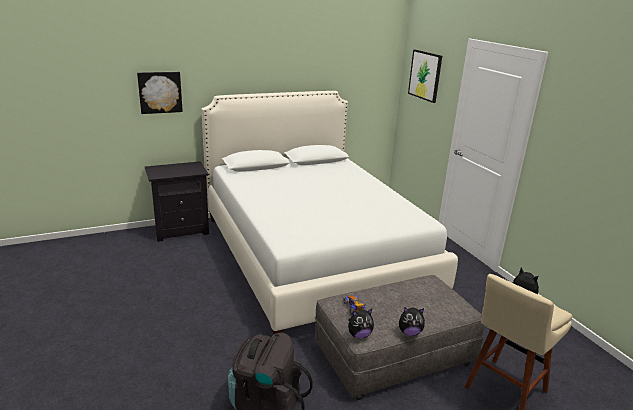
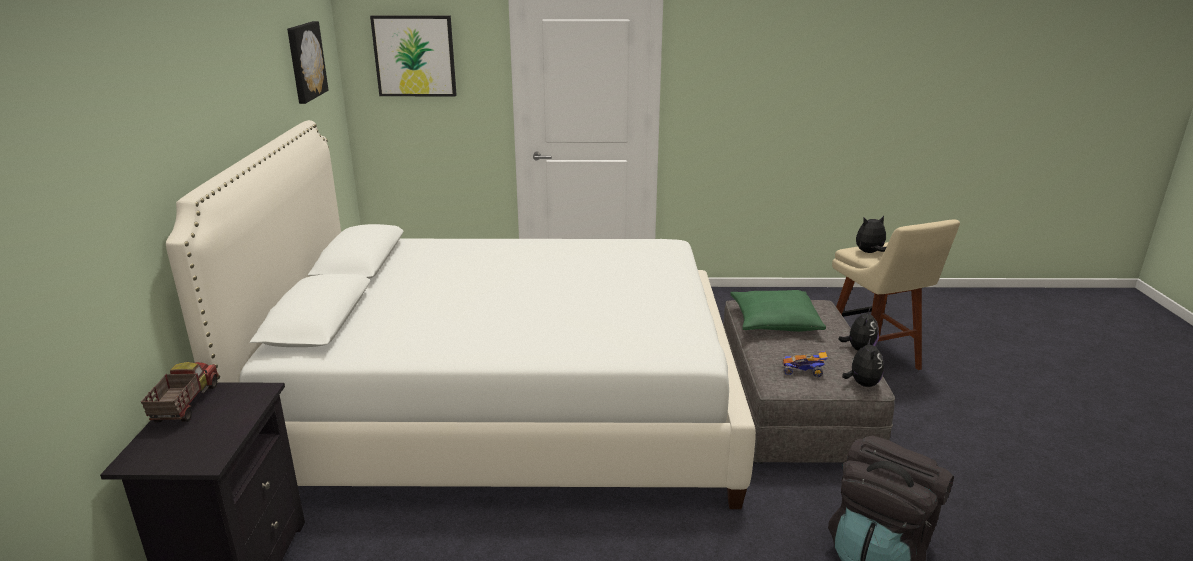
camera: 65 degrees left, 0 degrees up
(160, 92) = (73, 239): picture -> picture (305, 61)
(186, 165) = (185, 405): none -> toy truck
(414, 292) = (774, 321): none -> green pillow

